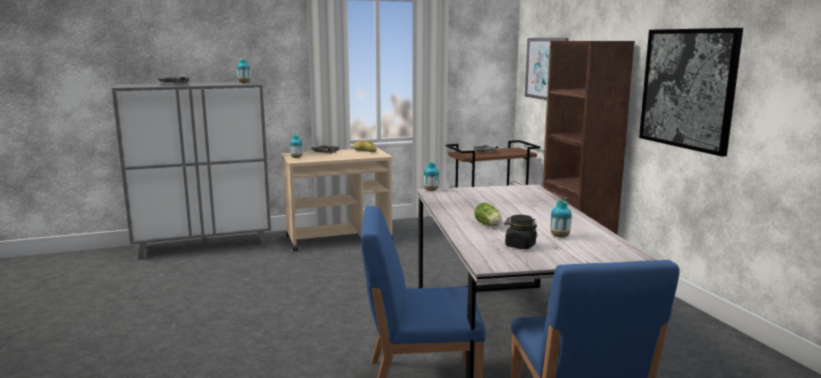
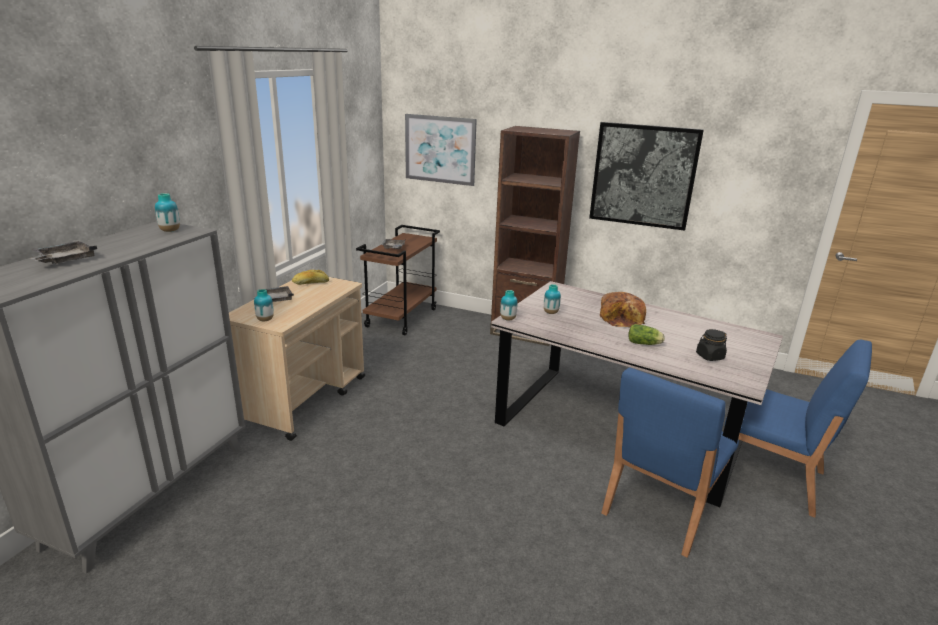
camera: 50 degrees left, 10 degrees up
(523, 211) = (622, 318): none -> bread
(559, 236) = (700, 335): vase -> vase (550, 313)

